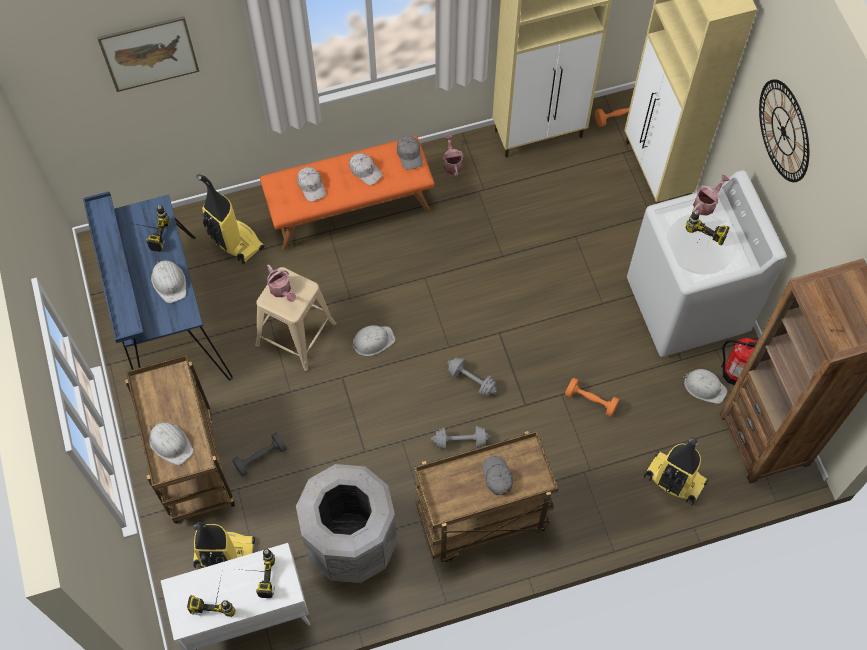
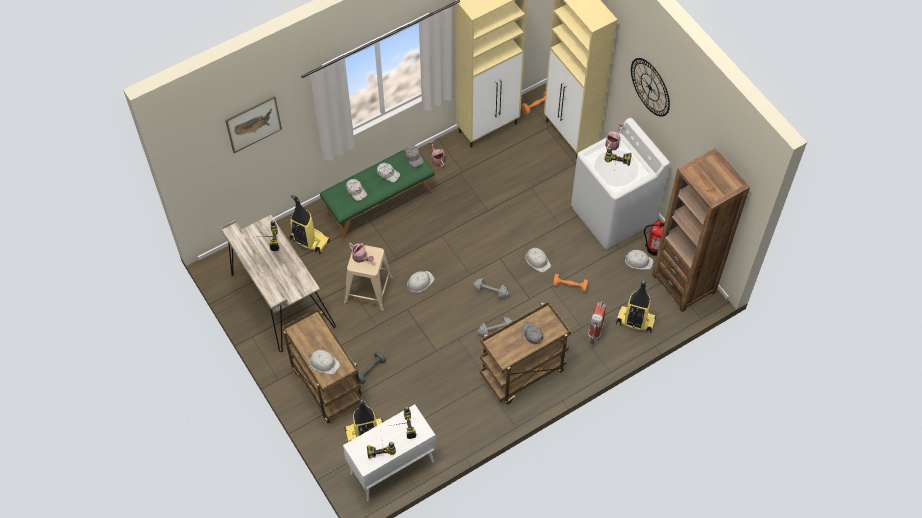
camera: 15 degrees left, 5 degrees down
(166, 319) = (280, 300): blue desk -> beige desk
(169, 282) = (290, 267): white hard hat -> white hard hat (537, 260)
(350, 208) = (379, 202): orange bench -> green bench
(351, 543) = (444, 407): grey trash can -> none
(605, 487) = (594, 336): none -> fire extinguisher

